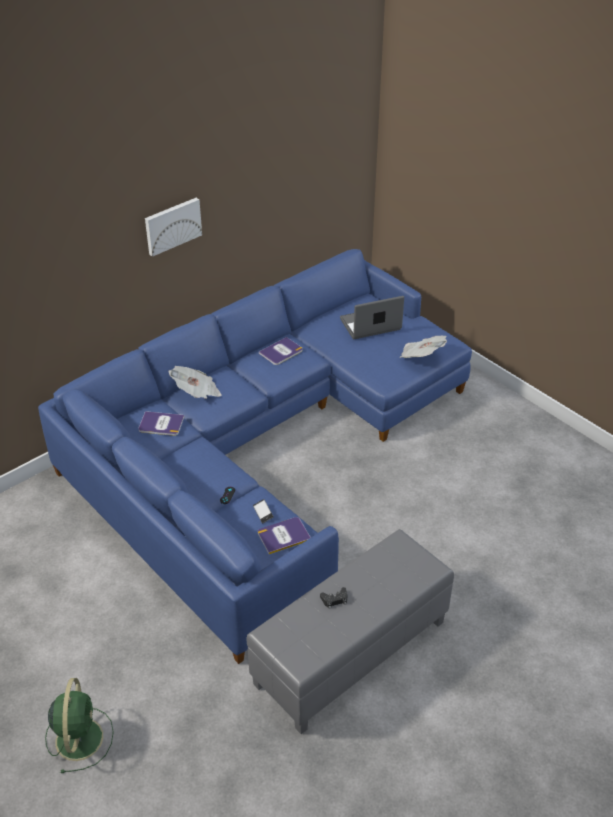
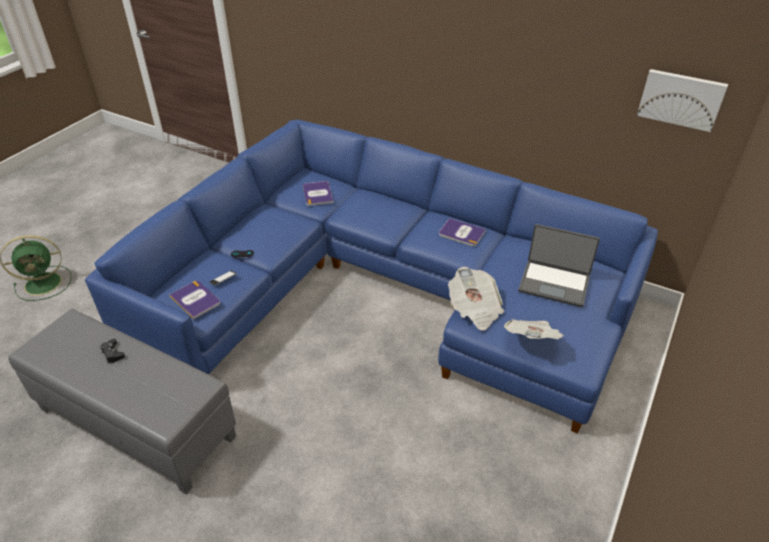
camera: 70 degrees right, 0 degrees up
(172, 225) = (439, 47): picture -> picture (681, 99)
(196, 392) = (369, 200): newspaper -> newspaper (474, 309)
(370, 325) = (554, 283): laptop -> laptop turned 150 degrees clockwise

